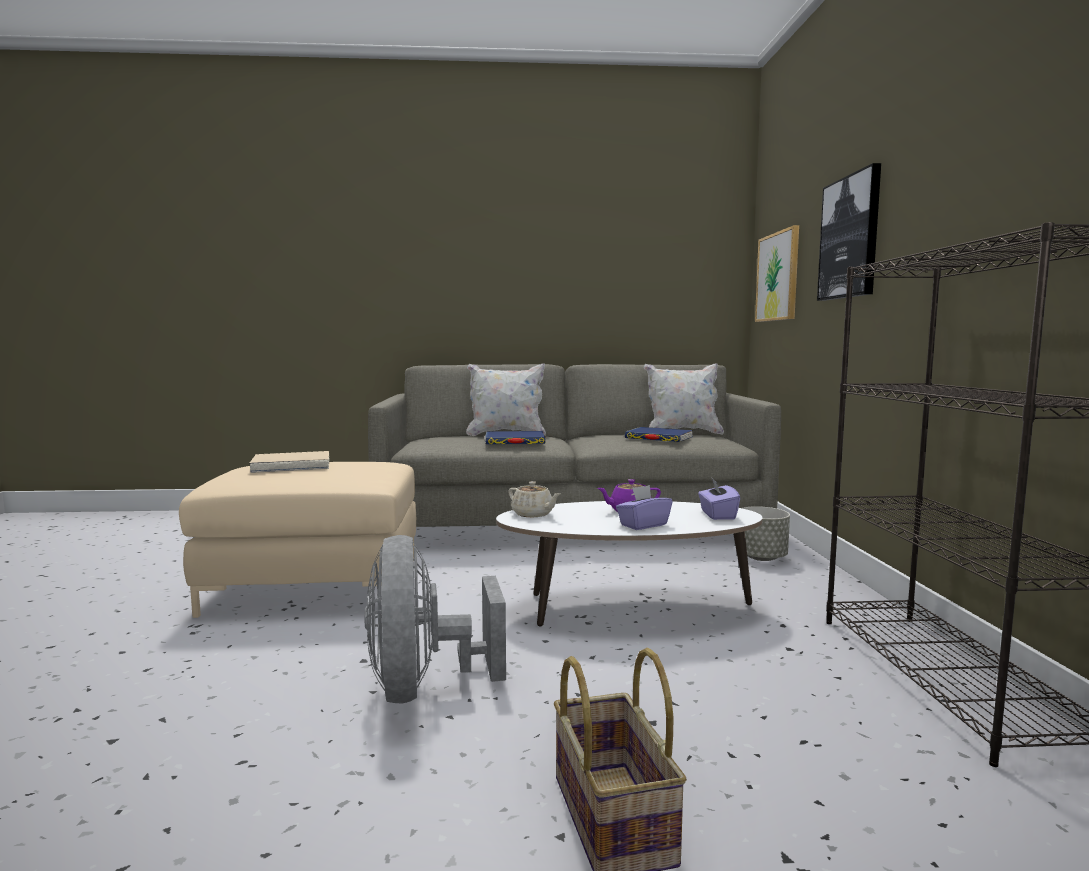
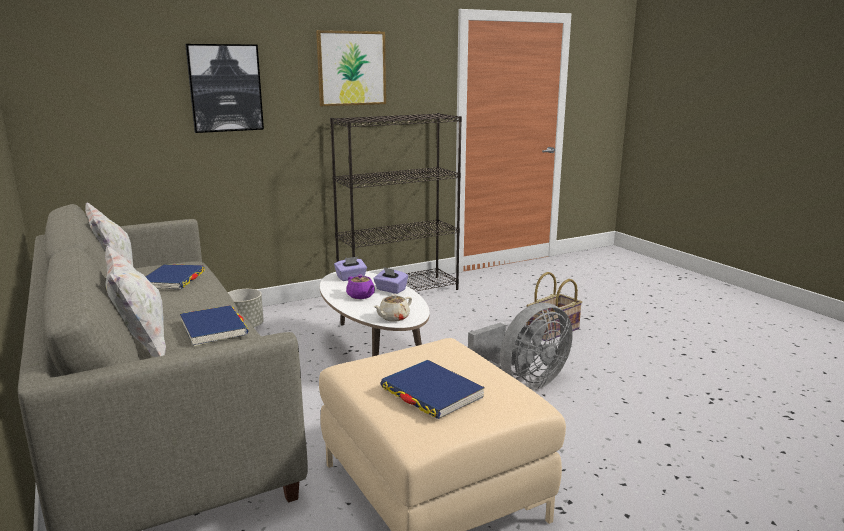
camera: 115 degrees left, 10 degrees up
(291, 465) = (431, 393): beige book -> blue book
(533, 514) = (393, 318): beige teapot -> beige teapot turned 150 degrees counterclockwise
(778, 277) = (90, 108): picture -> picture (351, 68)

